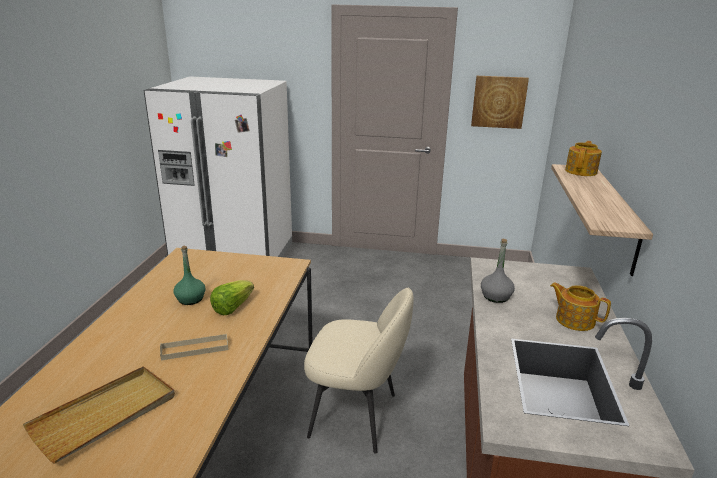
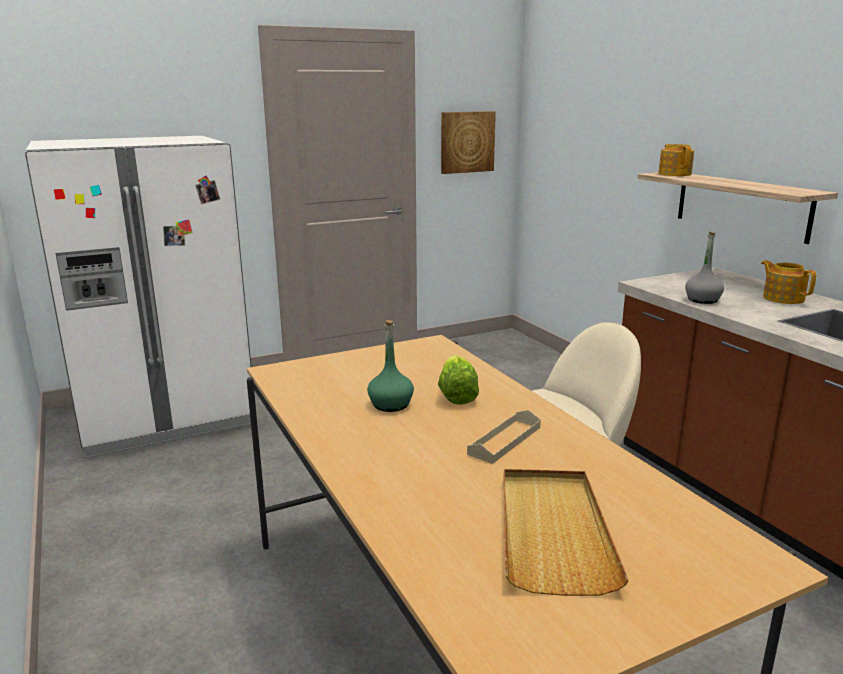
camera: 35 degrees left, 5 degrees down
(574, 320) = (783, 298): teapot -> teapot turned 60 degrees clockwise

